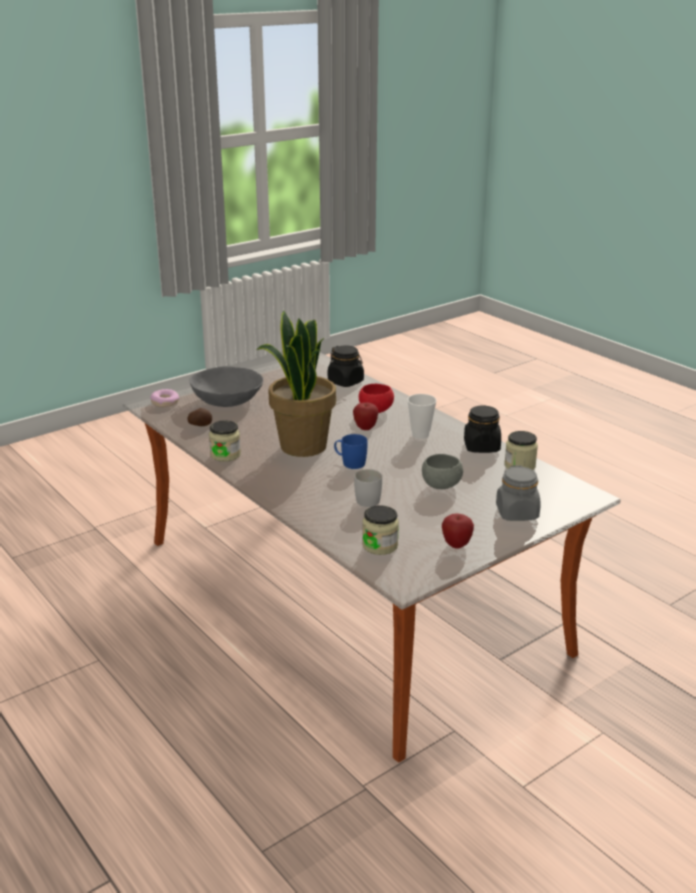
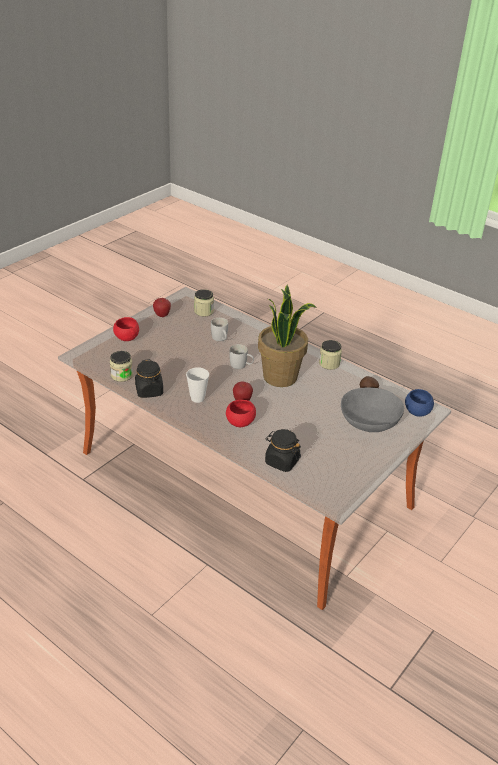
camera: 165 degrees right, 10 degrees up
(165, 403) = (417, 412): donut -> blue bowl
(349, 463) = (241, 365): blue mug -> white mug
(441, 485) = (175, 353): grey bowl -> none
(517, 513) = (126, 338): grey jar -> red bowl

